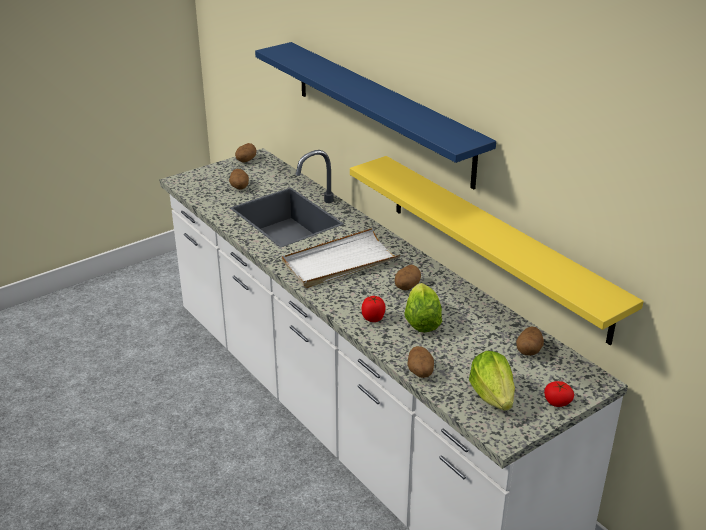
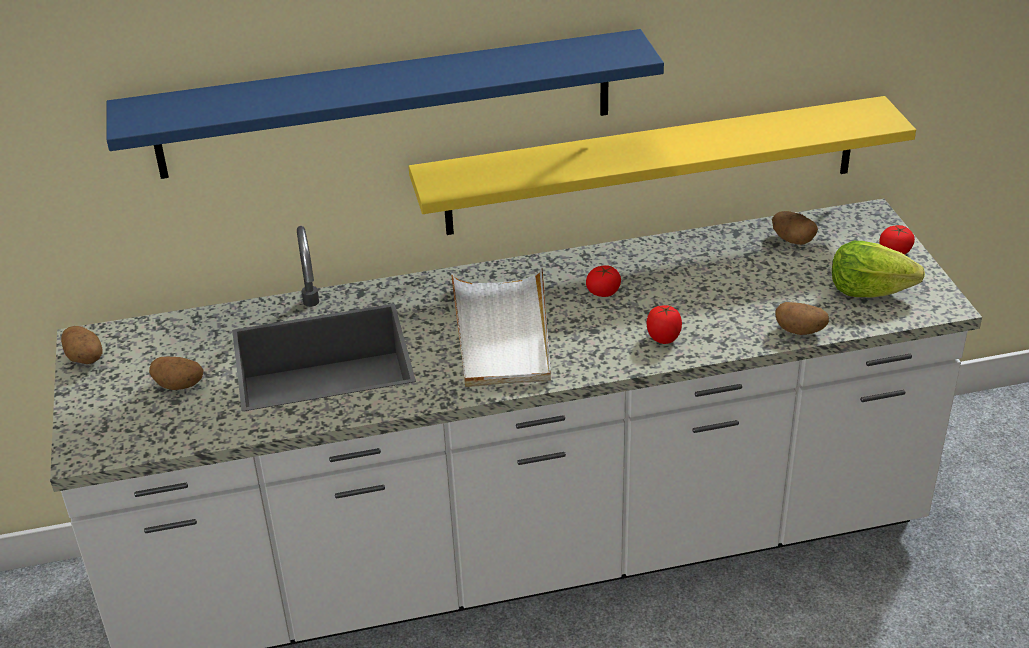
camera: 65 degrees left, 5 degrees up
(406, 287) = (603, 291): potato -> tomato
(421, 322) = (693, 301): lettuce -> none

